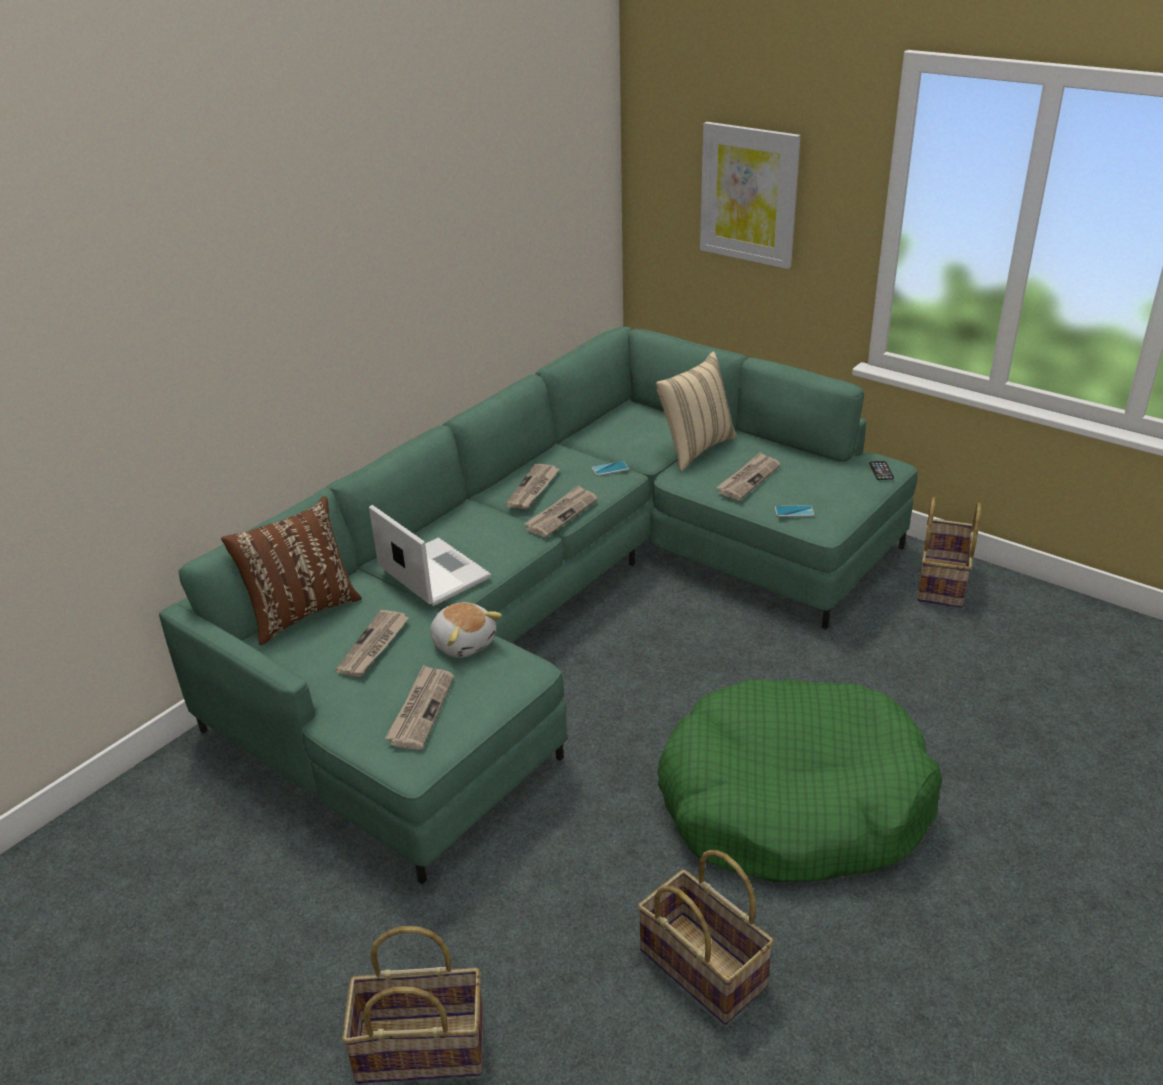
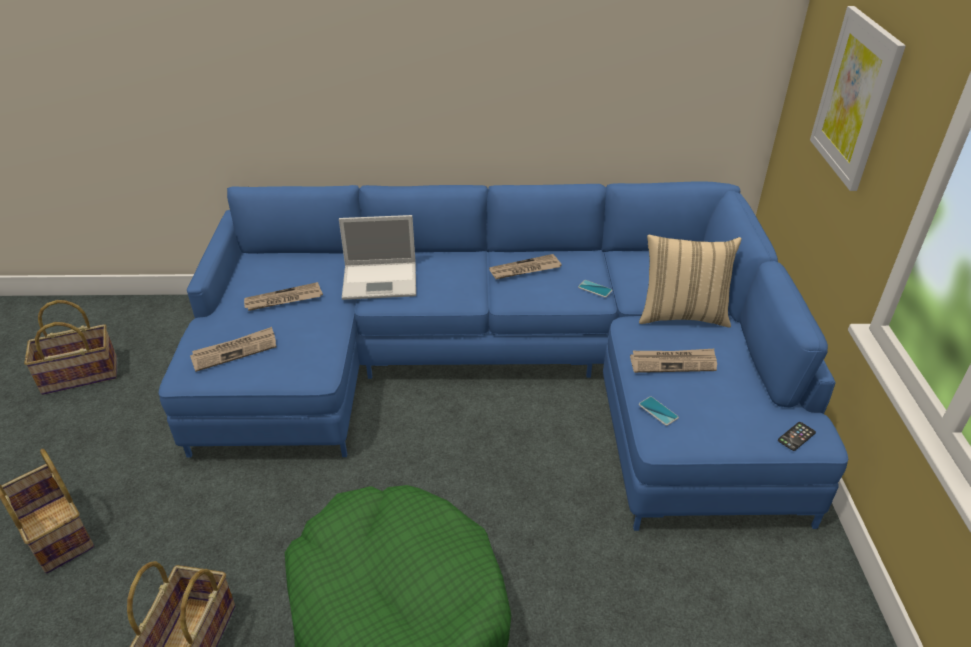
camera: 50 degrees right, 5 degrees up
(301, 612) = (294, 257): brown pillow -> none
(432, 572) = (381, 280): laptop -> laptop turned 75 degrees clockwise
(464, 642) = (320, 332): plush toy -> none
(561, 514) = (509, 297): newspaper -> none
(565, 605) = (504, 370): green sofa -> blue sofa
(943, 582) = (799, 584): basket -> basket (79, 376)

